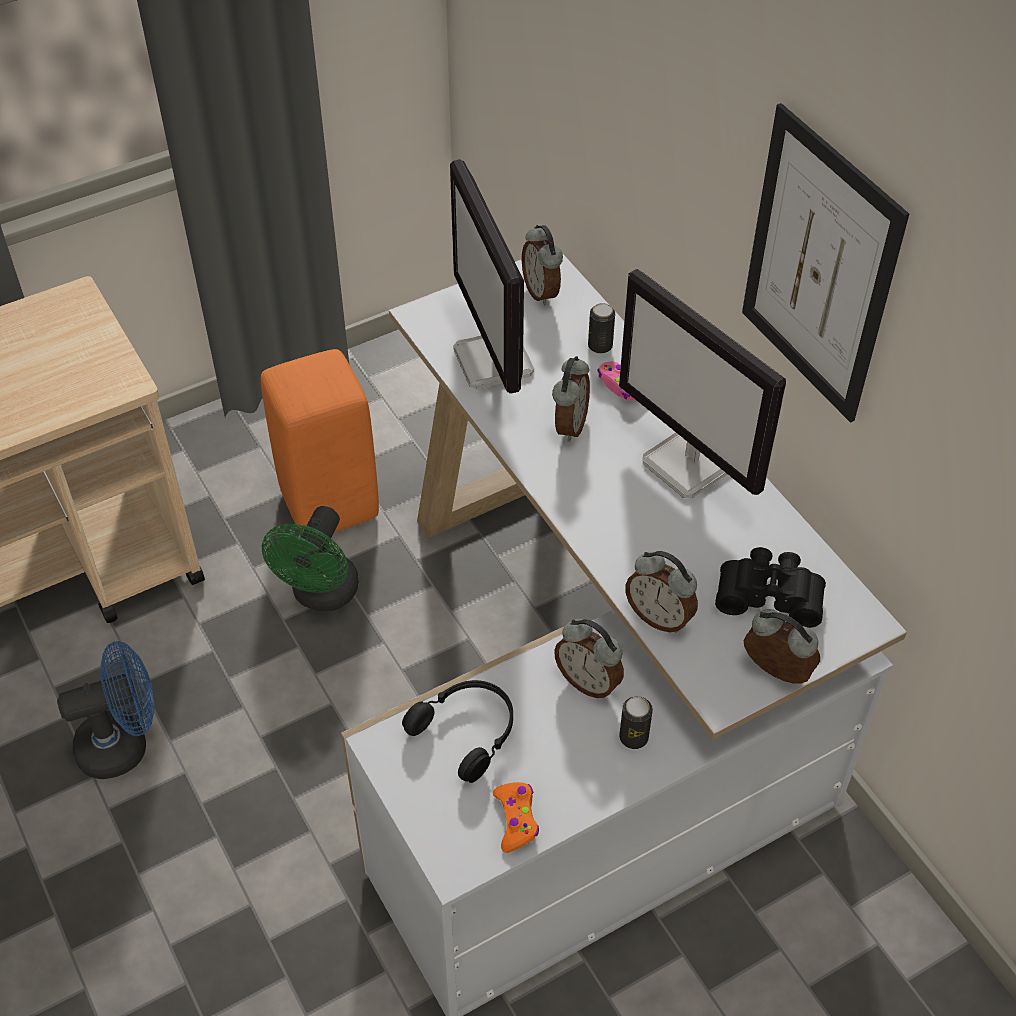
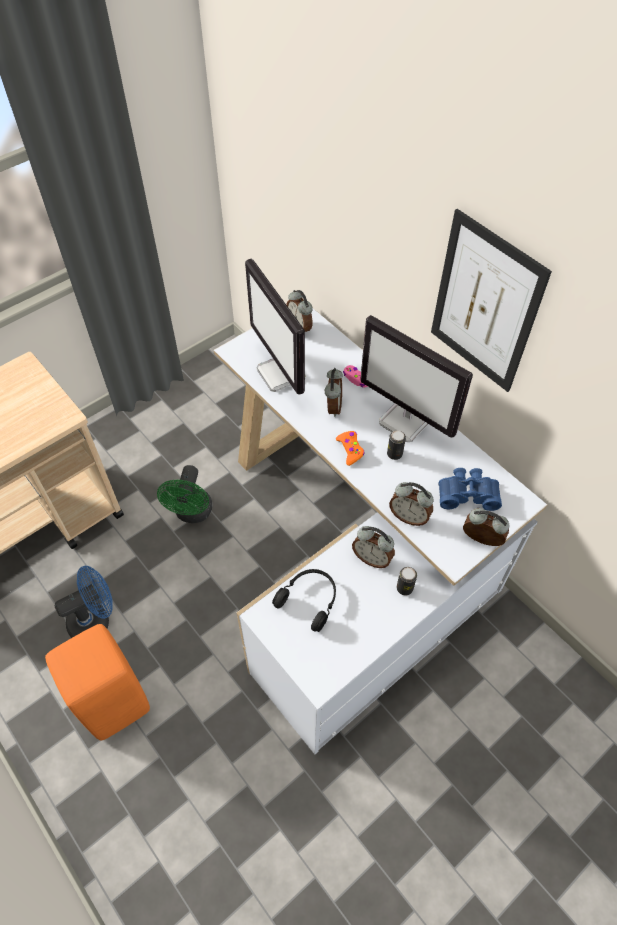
camera: 10 degrees left, 5 degrees up
(327, 504) = (185, 459): orange stool -> orange stool (113, 703)
(516, 819) = (349, 649): orange game controller -> orange game controller (350, 450)
(600, 346) = (340, 356): can -> can (394, 454)
(769, 594) = (467, 493): black binoculars -> blue binoculars

